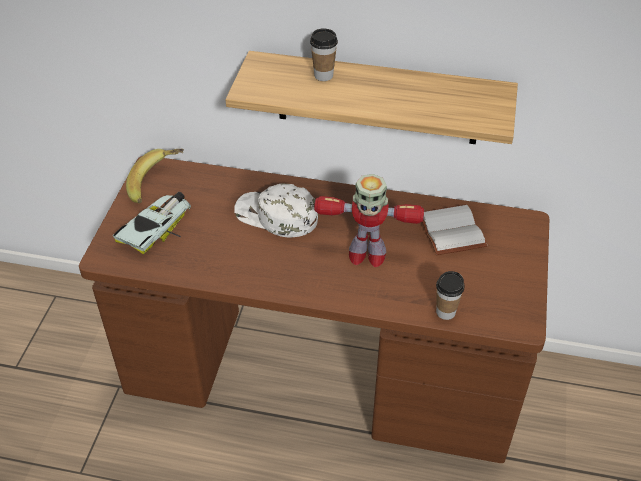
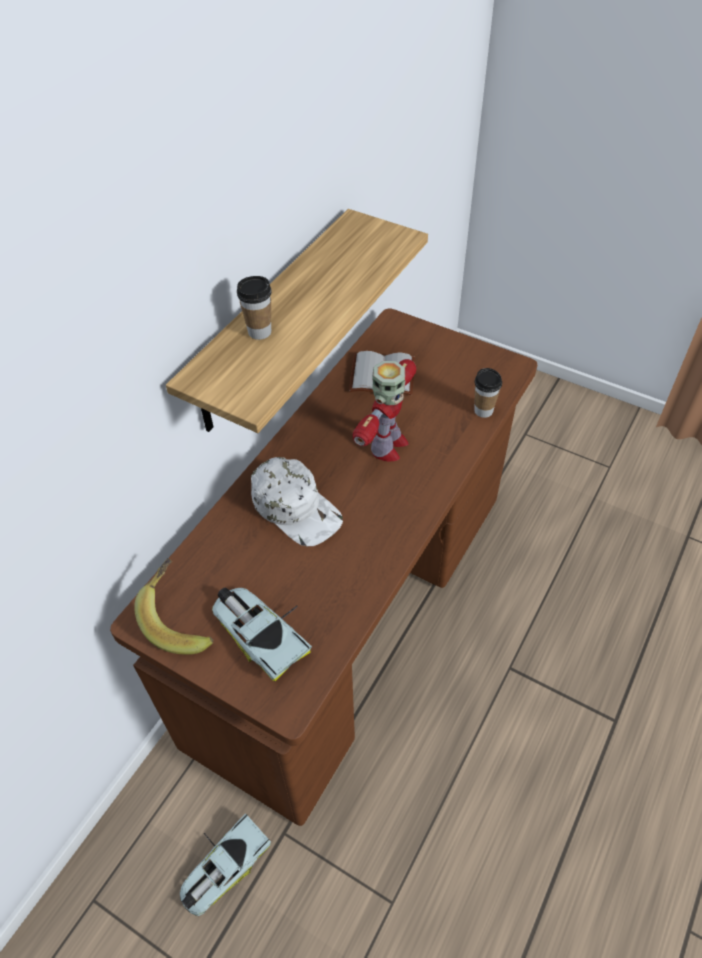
camera: 70 degrees left, 5 degrees up
(88, 357) = (223, 867): none -> toy car
(276, 216) = (296, 508): white cap -> white cap turned 90 degrees counterclockwise

